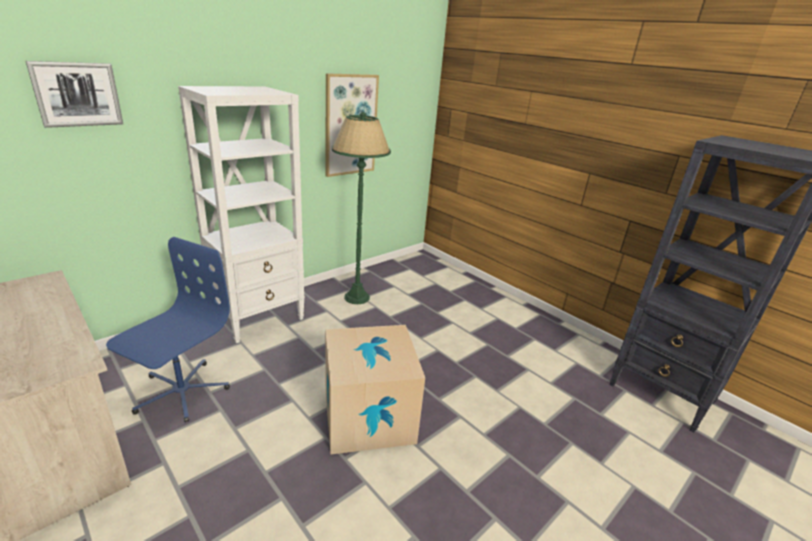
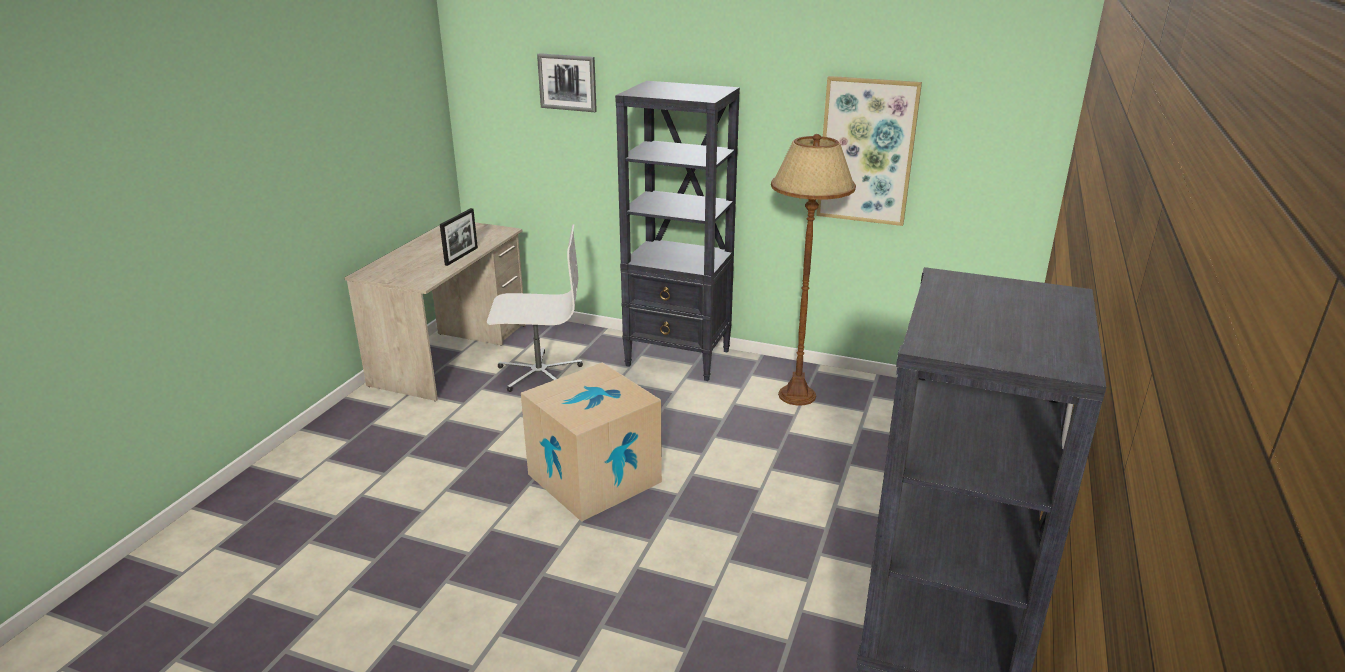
camera: 65 degrees right, 0 degrees up
(58, 319) = (461, 256): none -> picture frame
(181, 392) = (539, 373): blue office chair -> white office chair
(259, 317) = (679, 358): white bookcase -> black bookcase
(356, 297) = (796, 395): green floor lamp -> brown floor lamp

